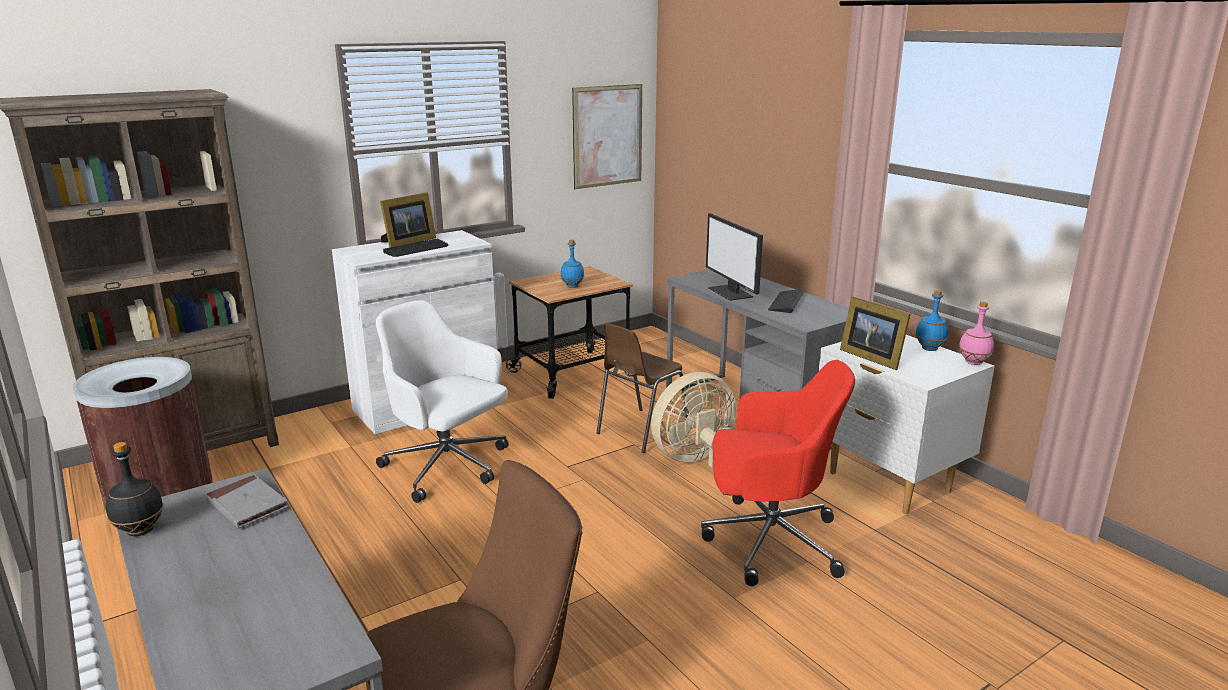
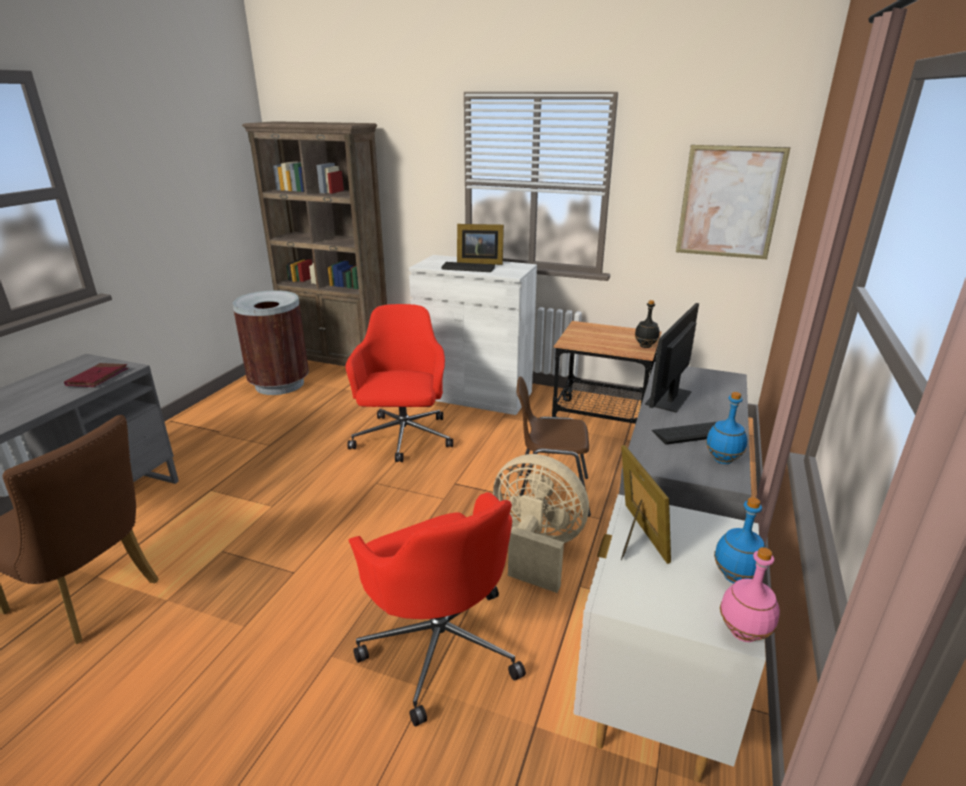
camera: 55 degrees right, 5 degrees up
(141, 531) = (61, 367): black bottle -> black bottle (645, 346)
(247, 505) = (98, 378): grey book -> red book
(448, 467) = (403, 439): white office chair -> red office chair
(572, 286) = (602, 341): blue bottle -> blue bottle (722, 460)
(871, 357) = (636, 536): picture frame -> picture frame turned 150 degrees clockwise

